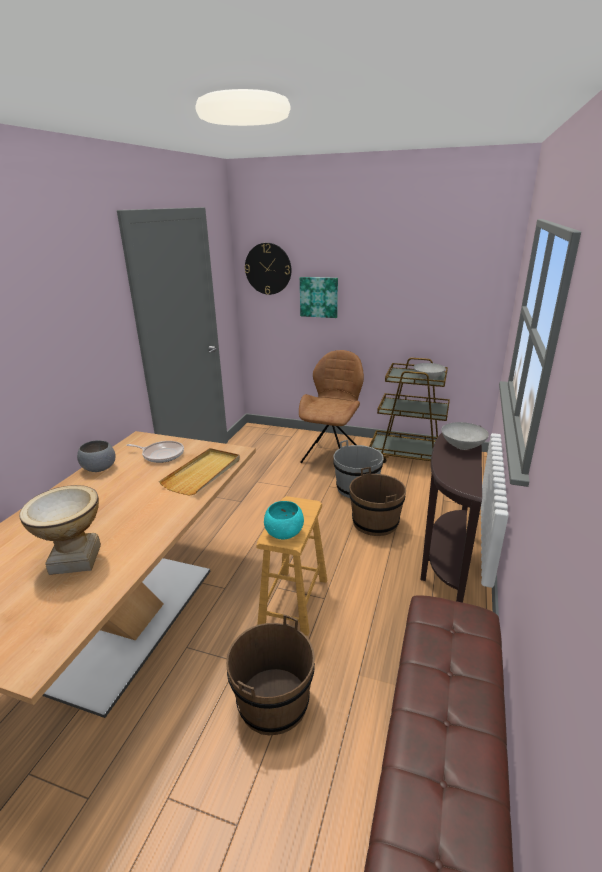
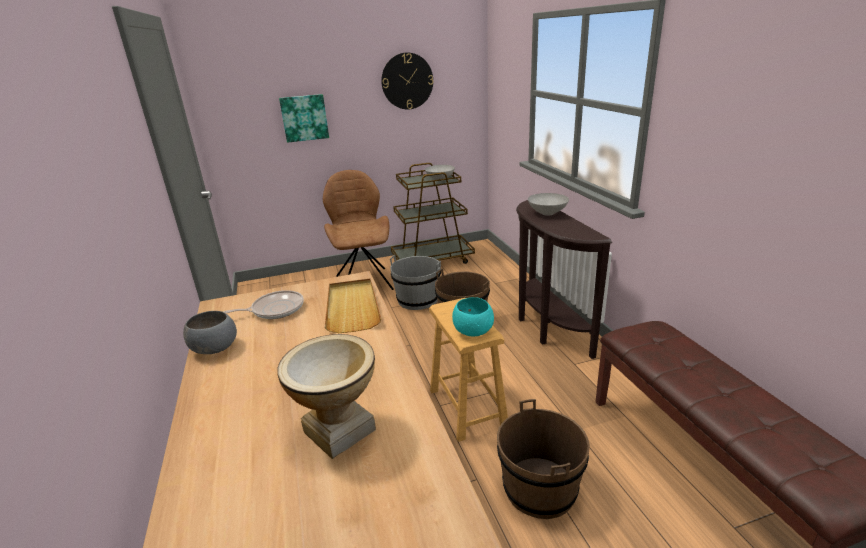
camera: 35 degrees left, 0 degrees up
(268, 269) = (236, 93): wall clock -> wall clock (407, 81)

